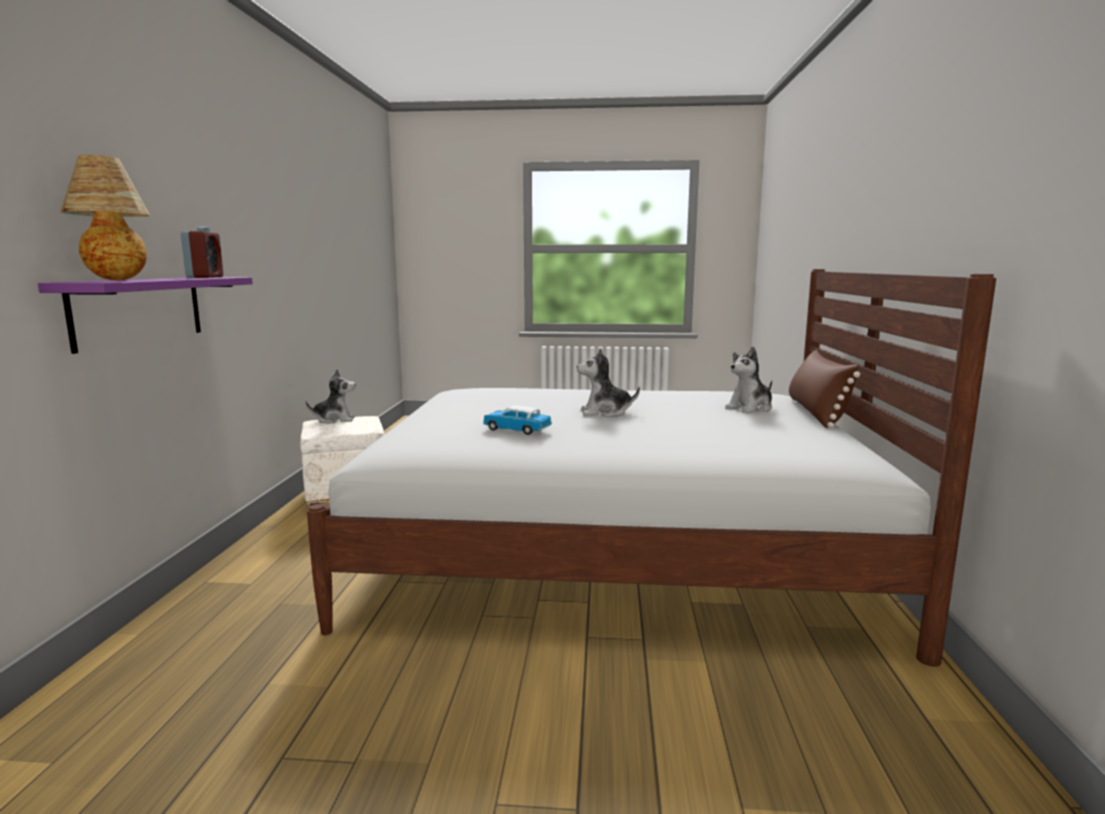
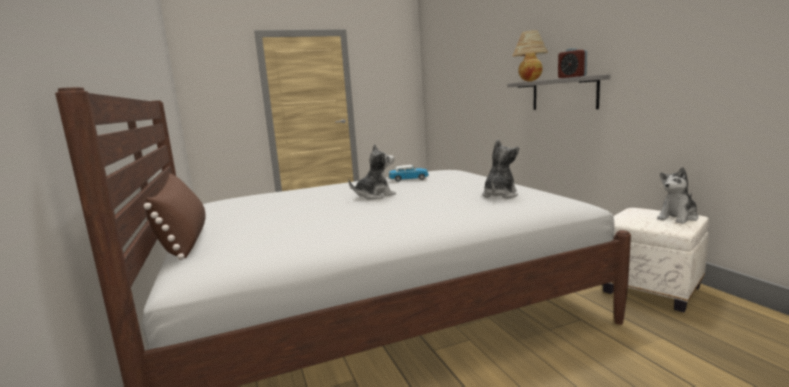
camera: 155 degrees right, 0 degrees up
(139, 310) = (564, 94): purple shelf -> grey shelf
(750, 408) = (253, 224): plush toy -> plush toy (499, 195)

